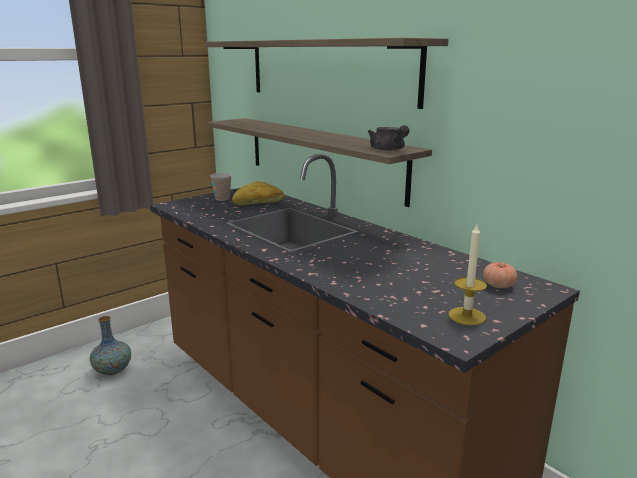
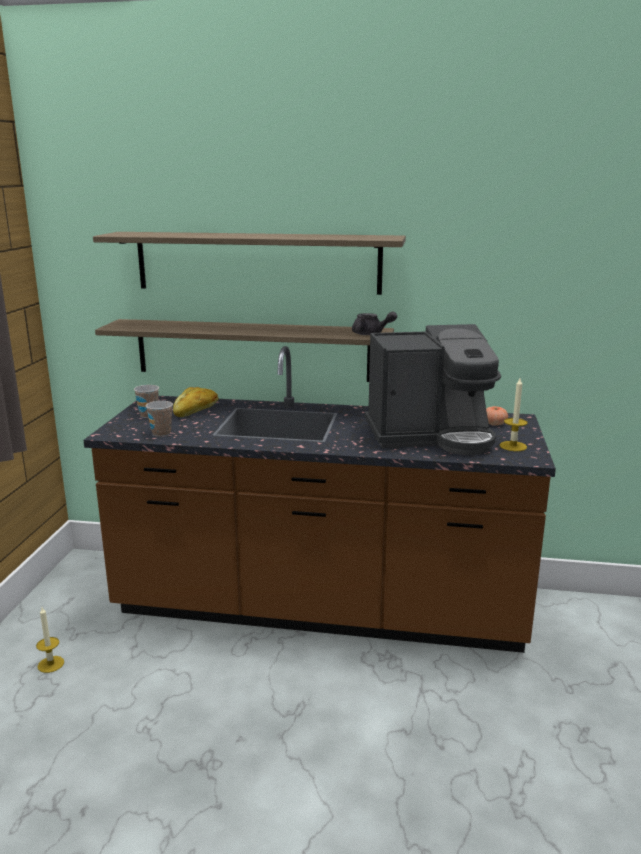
camera: 40 degrees left, 0 degrees up
(113, 370) = (51, 664): vase -> candle
(199, 212) = (161, 433): none -> cup
(397, 276) = (431, 436): none -> coffee machine

